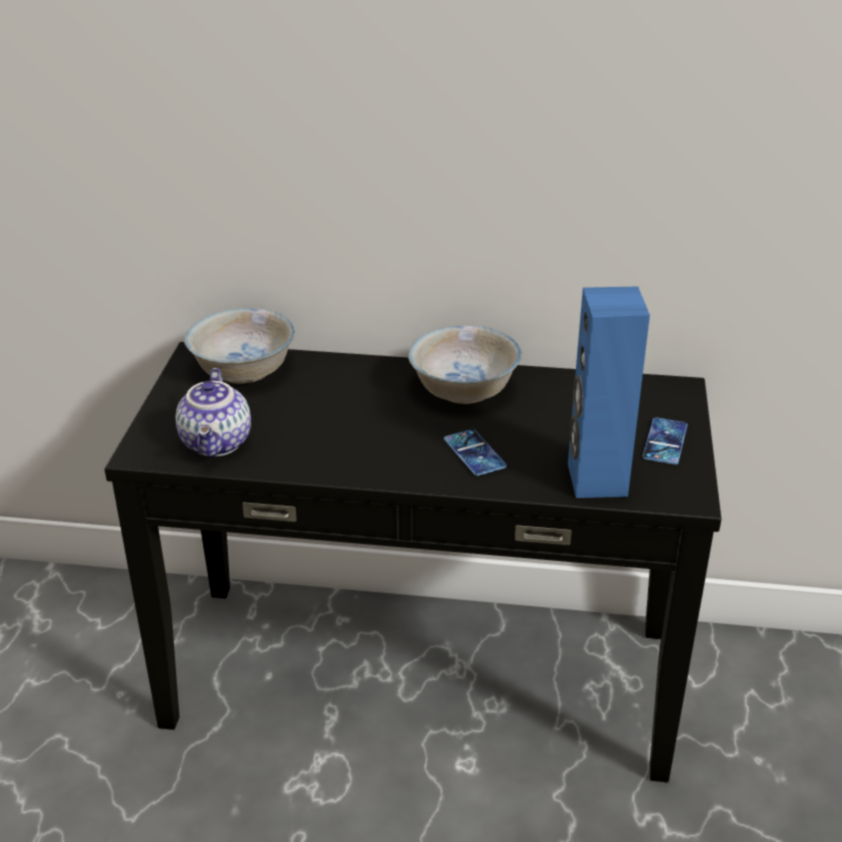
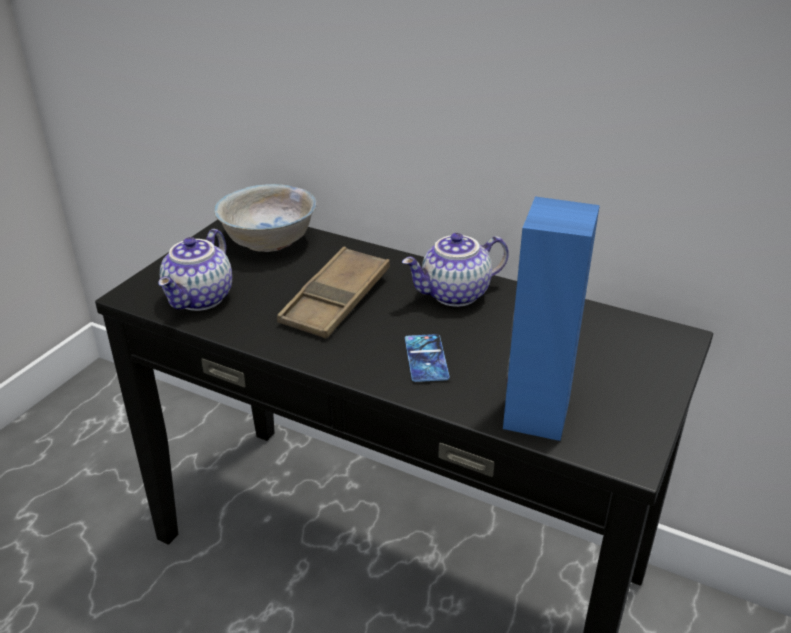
camera: 20 degrees right, 0 degrees up
(355, 417) = (336, 300): none -> brown tray
(465, 389) = (455, 295): white bowl -> teapot
(665, 441) = (634, 390): phone -> none

